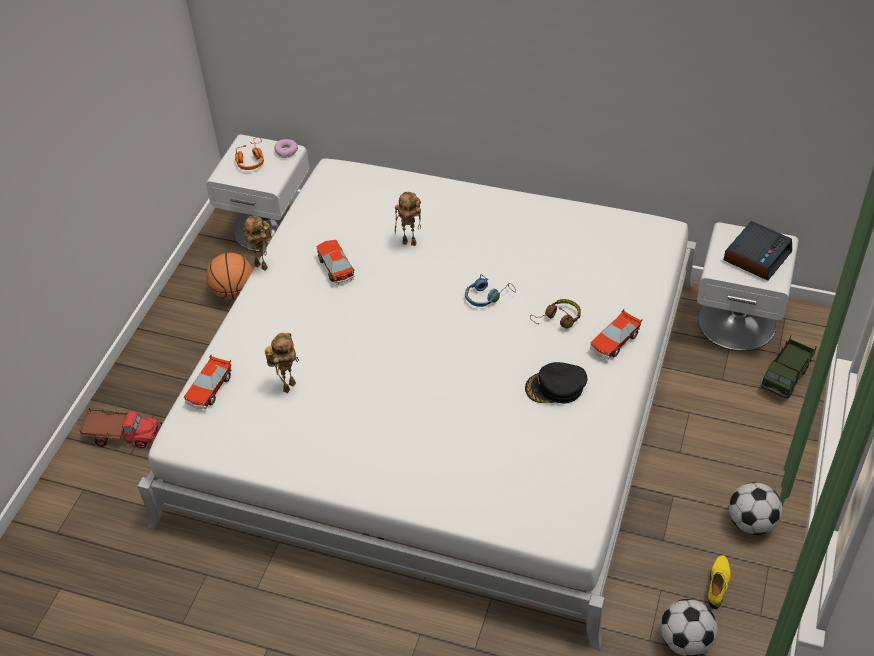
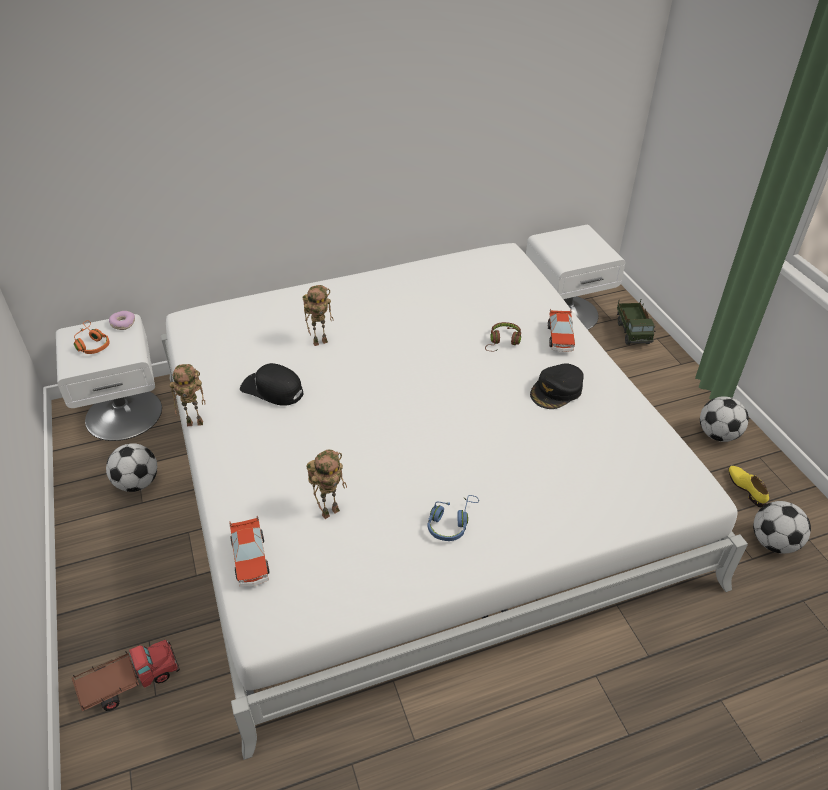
camera: 40 degrees left, 5 degrees down
(233, 292) = (138, 483): basketball -> football
(288, 385) = (330, 511): toy robot -> toy robot turned 60 degrees clockwise
(336, 267) = (272, 389): toy car -> black cap
(487, 296) = (430, 351): blue headphones -> blue headphones (451, 522)
(757, 256) = (579, 245): alarm clock -> none

